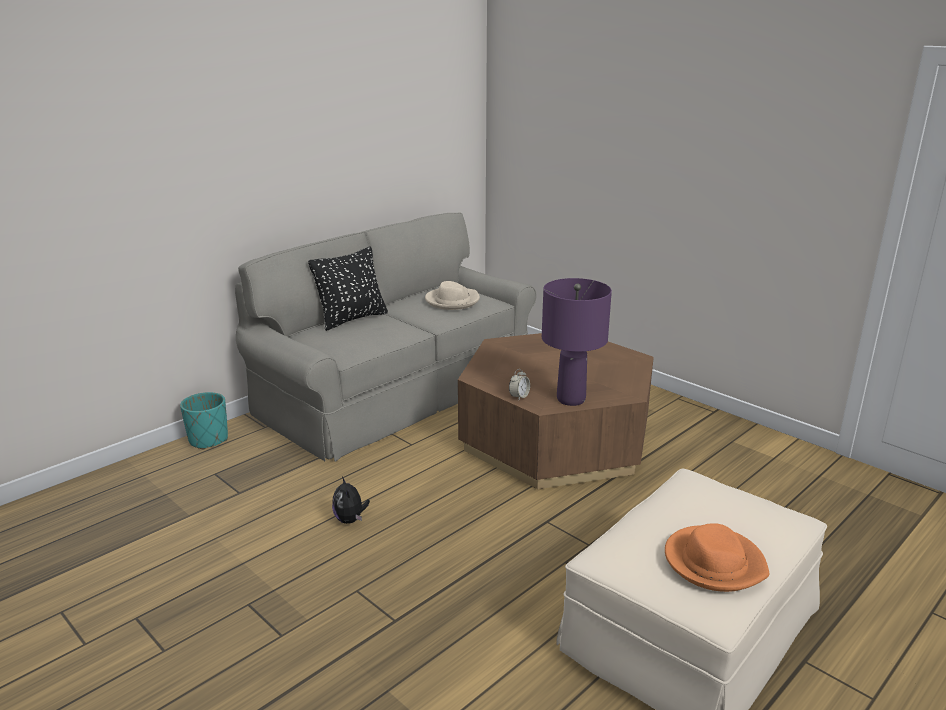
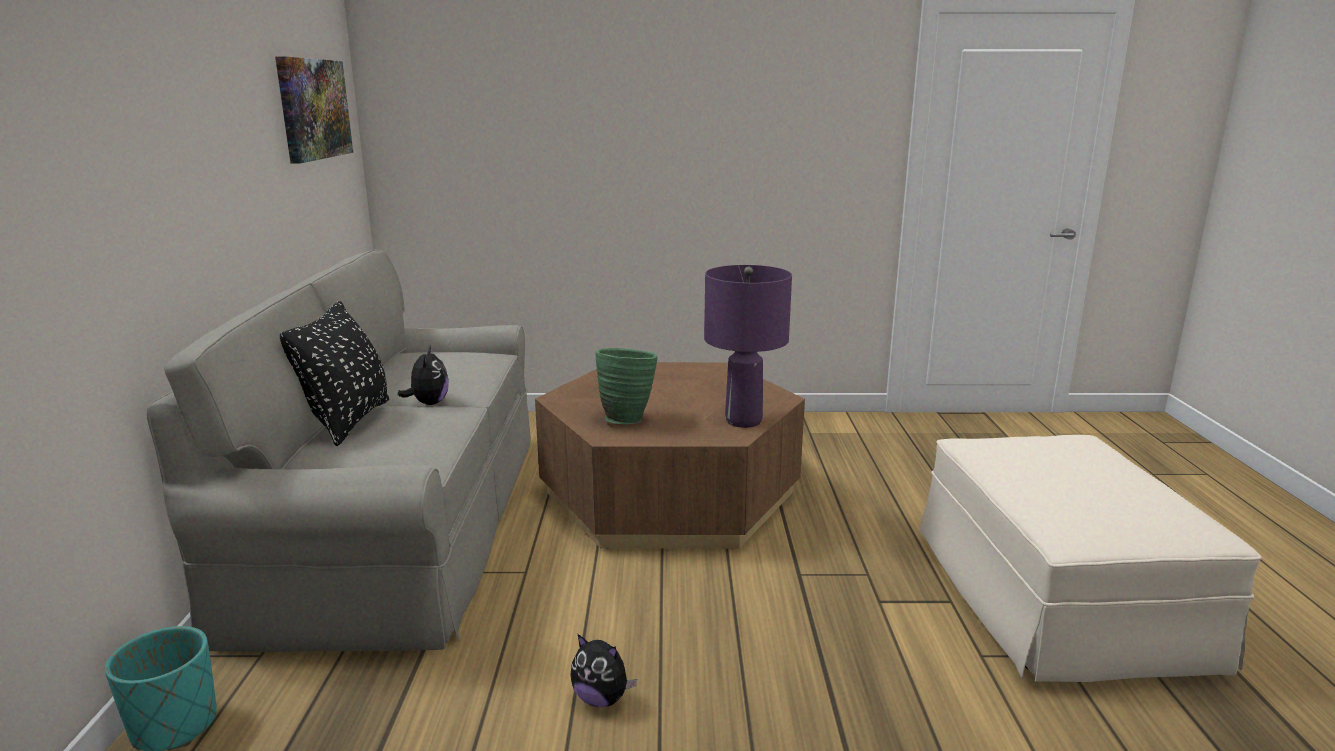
camera: 45 degrees left, 5 degrees down
(408, 322) = (428, 403): none -> plush toy
(427, 116) = (313, 109): none -> picture
(452, 301) = (448, 365): beige hat -> none
(506, 371) = (627, 419): none -> green vase
(519, 396) = (692, 437): alarm clock -> none
(714, 562) = (1131, 493): orange hat -> none

